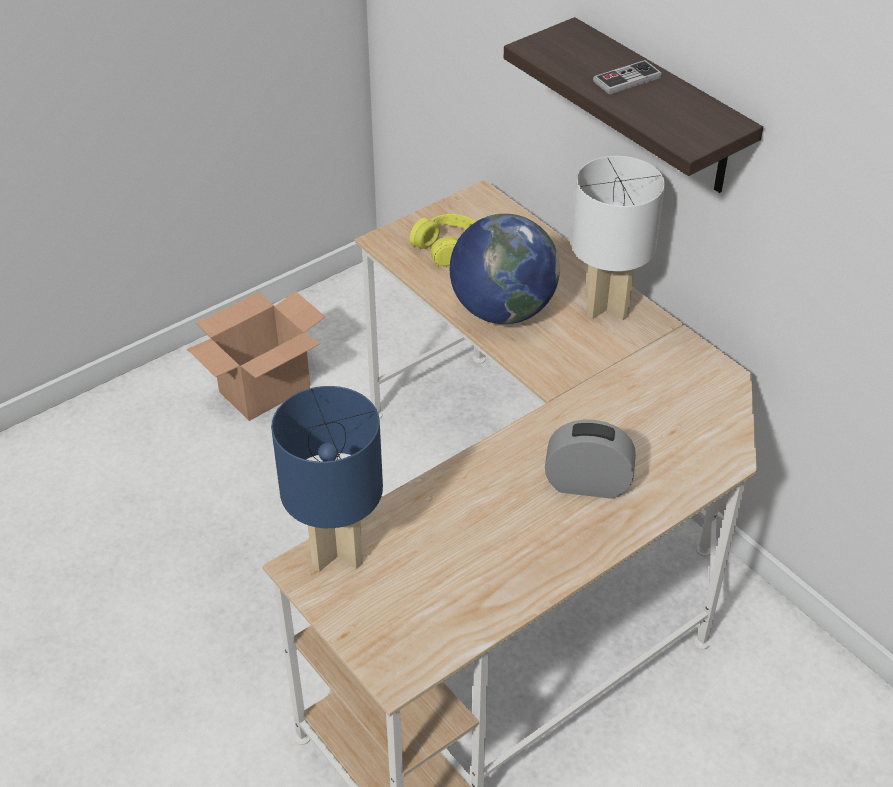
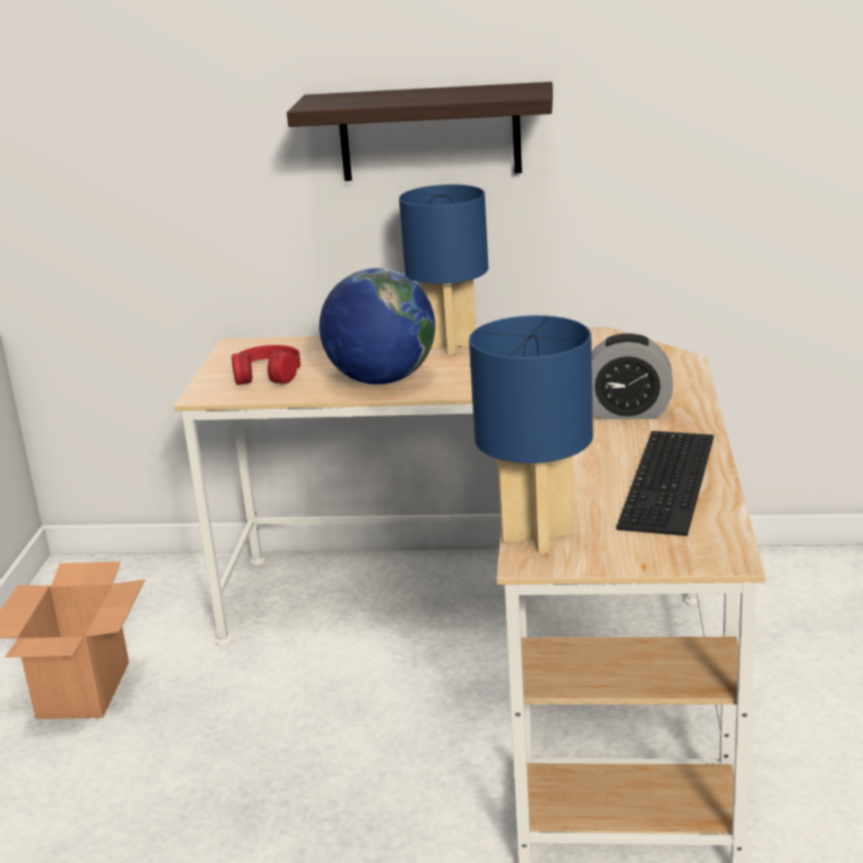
camera: 45 degrees left, 20 degrees down
(448, 247) = (267, 375): yellow headphones -> red headphones
(490, 579) = (672, 482): none -> keyboard
(587, 484) = (627, 412): alarm clock -> alarm clock turned 135 degrees counterclockwise
(605, 306) = (450, 345): white table lamp -> blue table lamp
(627, 79) = (417, 95): game controller -> none

